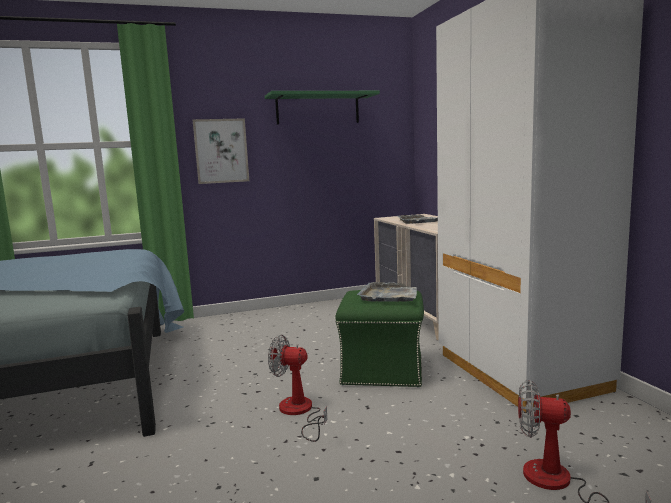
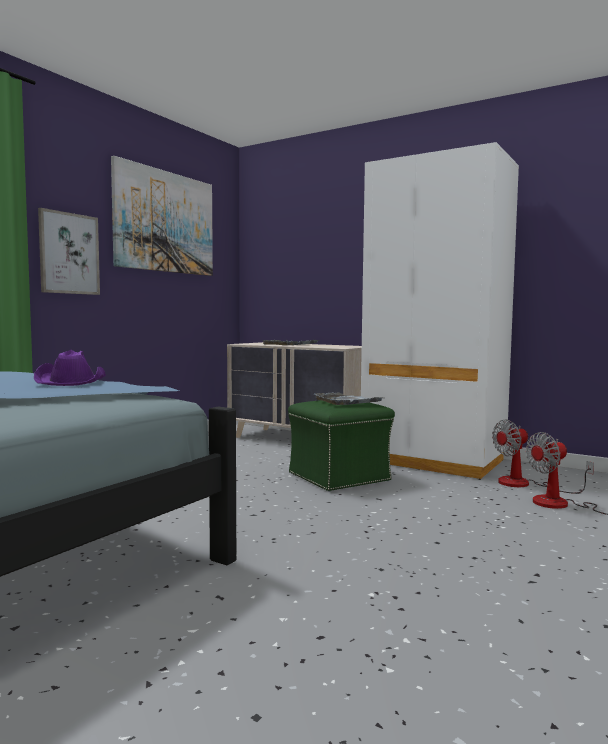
camera: 40 degrees left, 5 degrees down
(102, 270) = (72, 381): none -> purple hat
(299, 412) = (335, 514): fan -> fan (525, 484)
(318, 109) = (165, 222): green shelf -> picture

